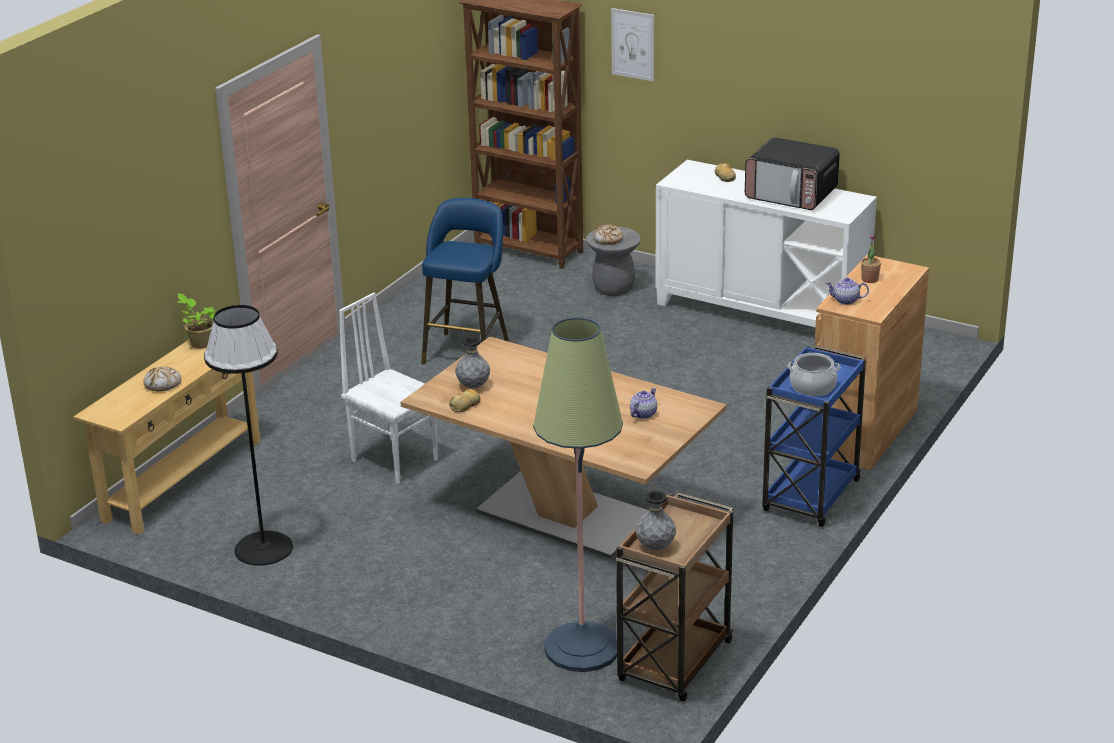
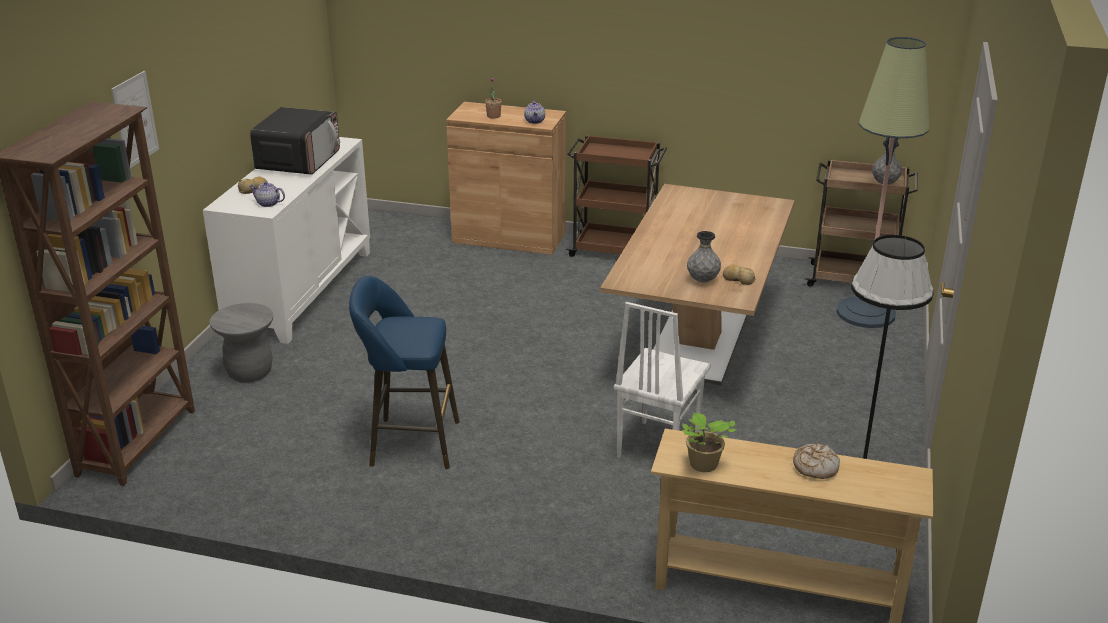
camera: 105 degrees left, 0 degrees up
(608, 239) = (247, 319): bread -> none
(643, 414) = (700, 209): teapot -> teapot (268, 203)
(810, 497) = (614, 250): blue cart -> brown cart
(812, 387) = (628, 154): cooking pot -> none

